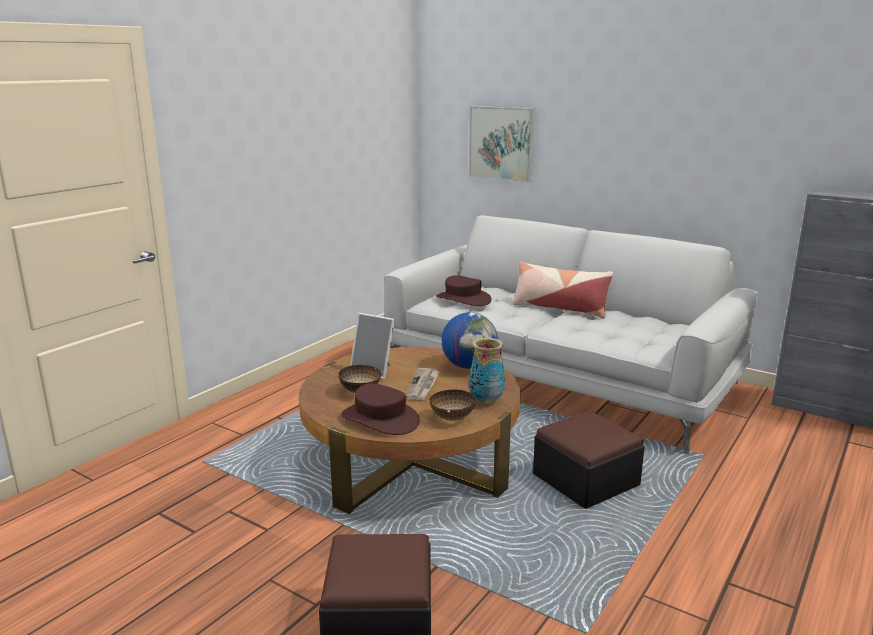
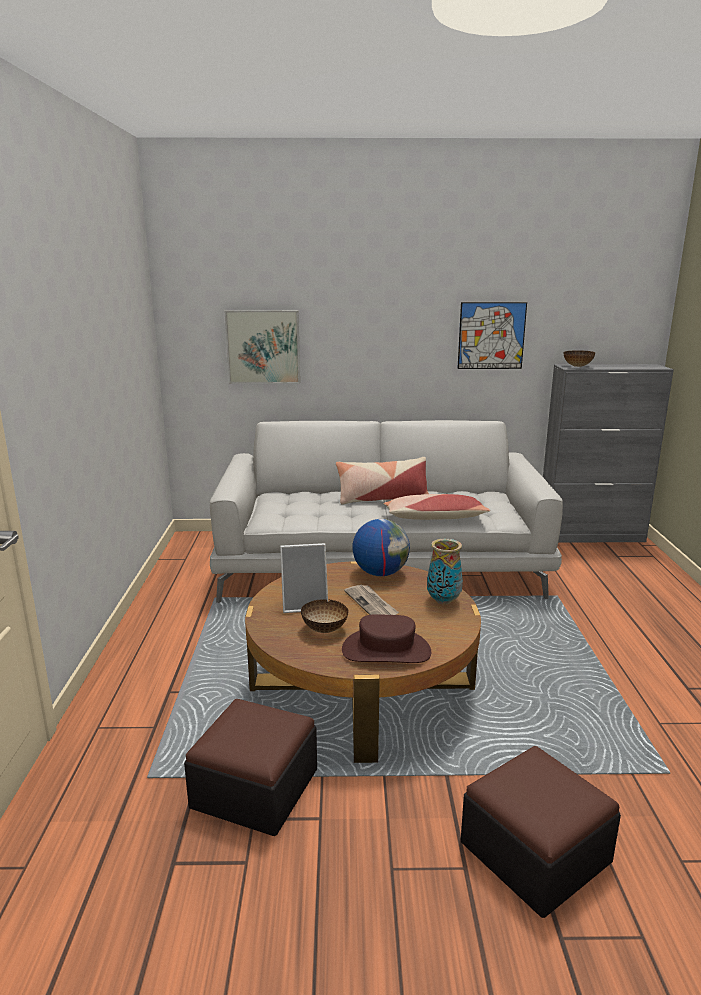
camera: 35 degrees left, 0 degrees up
(452, 418) = (442, 626): bowl -> bowl (577, 366)
(463, 299) = (293, 509): brown hat -> none
(581, 334) = (434, 518): none -> pillow
(585, 479) = (512, 646): ottoman -> ottoman (255, 788)
(736, 147) = (491, 336): none -> picture

